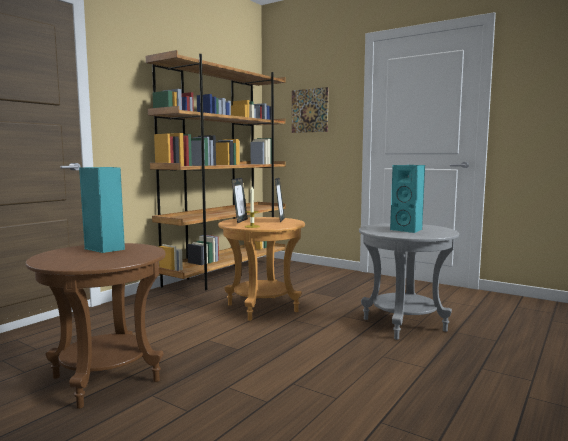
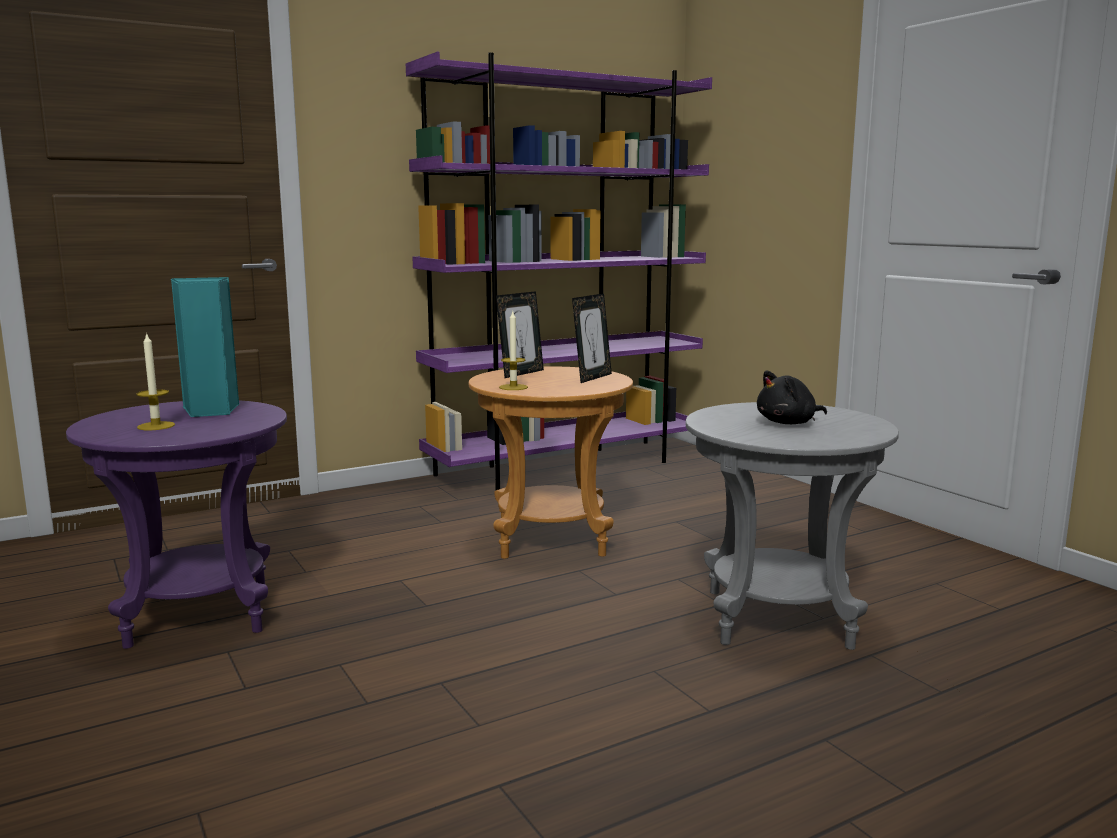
camera: 25 degrees right, 5 degrees up
(91, 258) = (156, 426): none -> candle
(106, 379) = (199, 613): brown side table -> purple side table
(227, 274) = (566, 466): brown bookcase -> purple bookcase
(309, 110) = (758, 146): picture -> none
(408, 230) = (789, 423): turquoise speaker -> black plush toy

